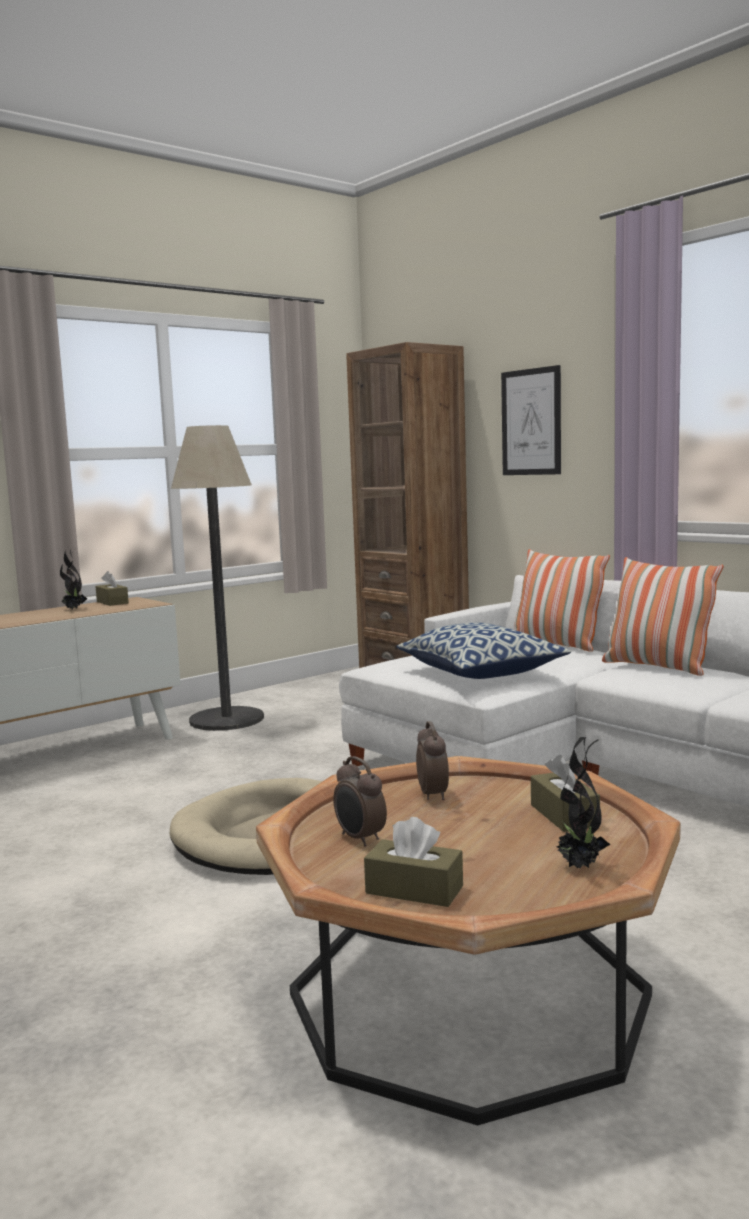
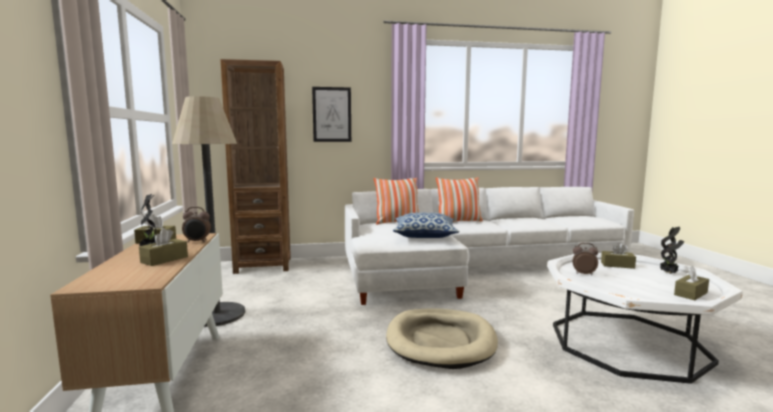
camera: 60 degrees left, 0 degrees up
(44, 617) = (164, 259): none -> brown tissue box
(359, 839) = (633, 291): alarm clock -> alarm clock (197, 241)
(468, 995) = (627, 343): brown coffee table -> white coffee table

